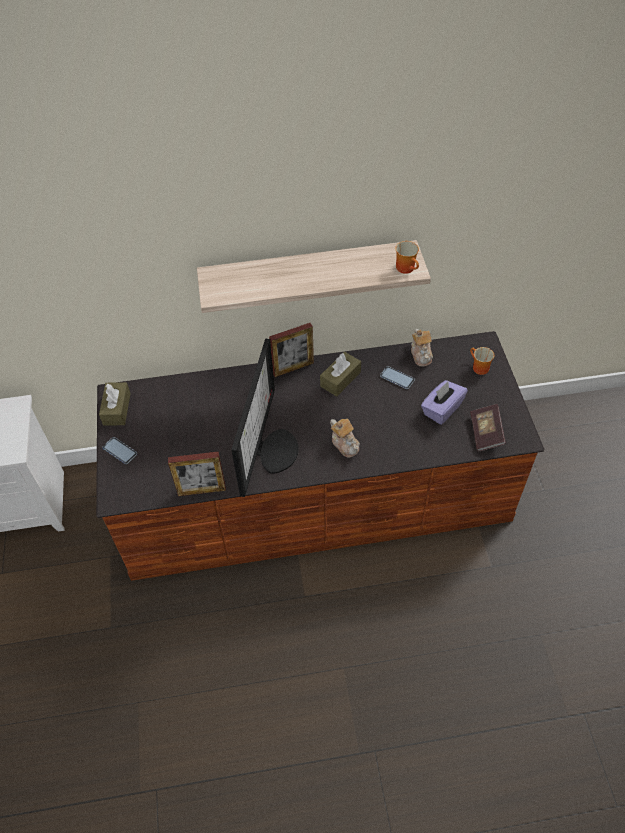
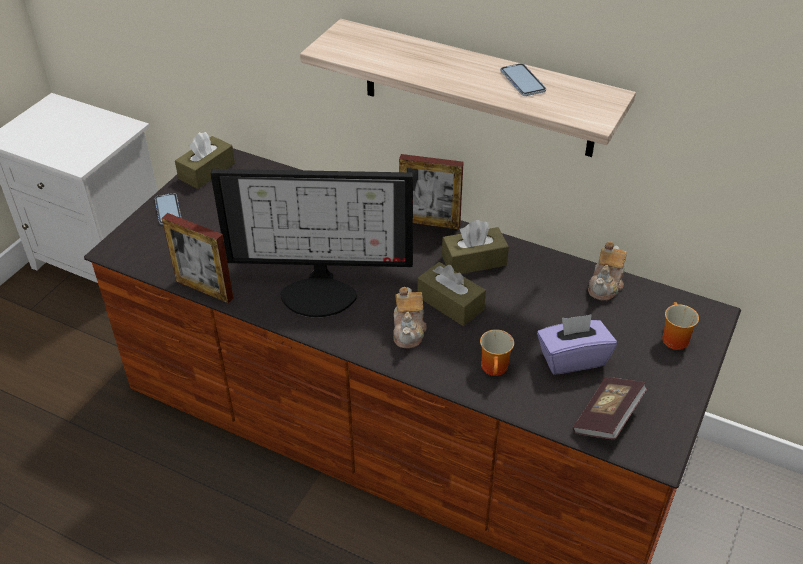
camera: 35 degrees right, 10 degrees down
(272, 449) = (320, 291): monitor -> monitor turned 45 degrees clockwise
(352, 413) = (450, 303): none -> brown tissue box
(397, 378) = (547, 294): phone -> phone (522, 81)
(407, 268) = (588, 113): mug -> mug (496, 368)

